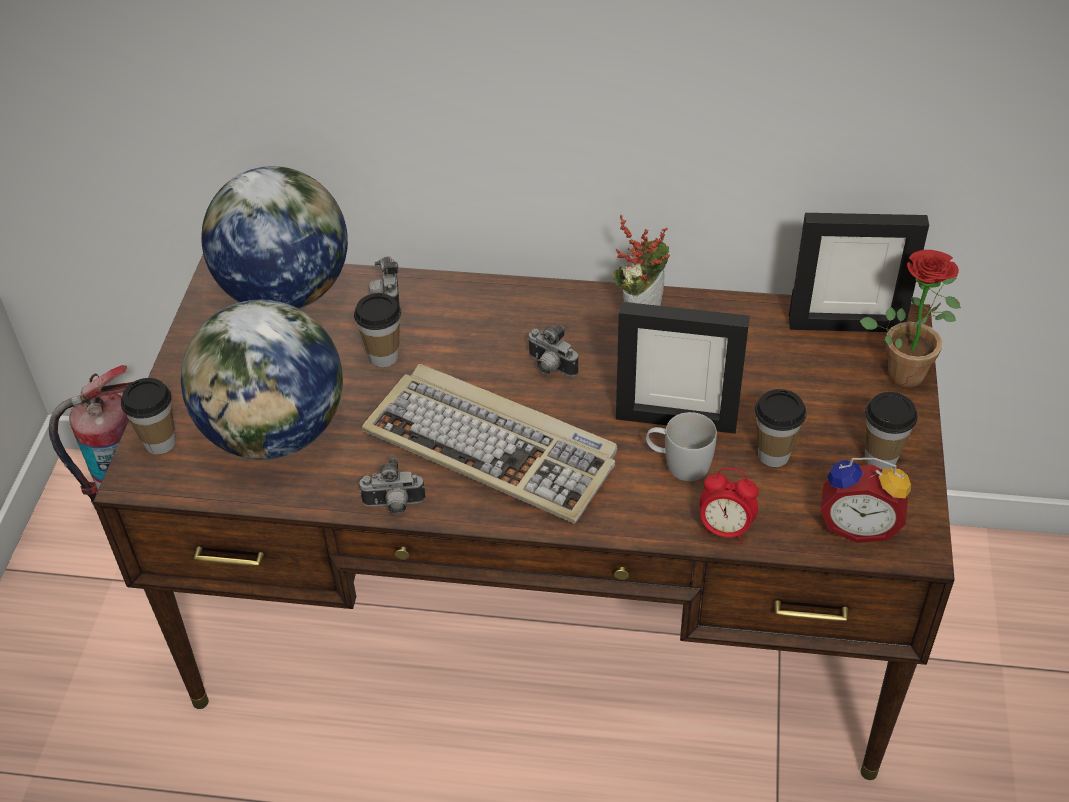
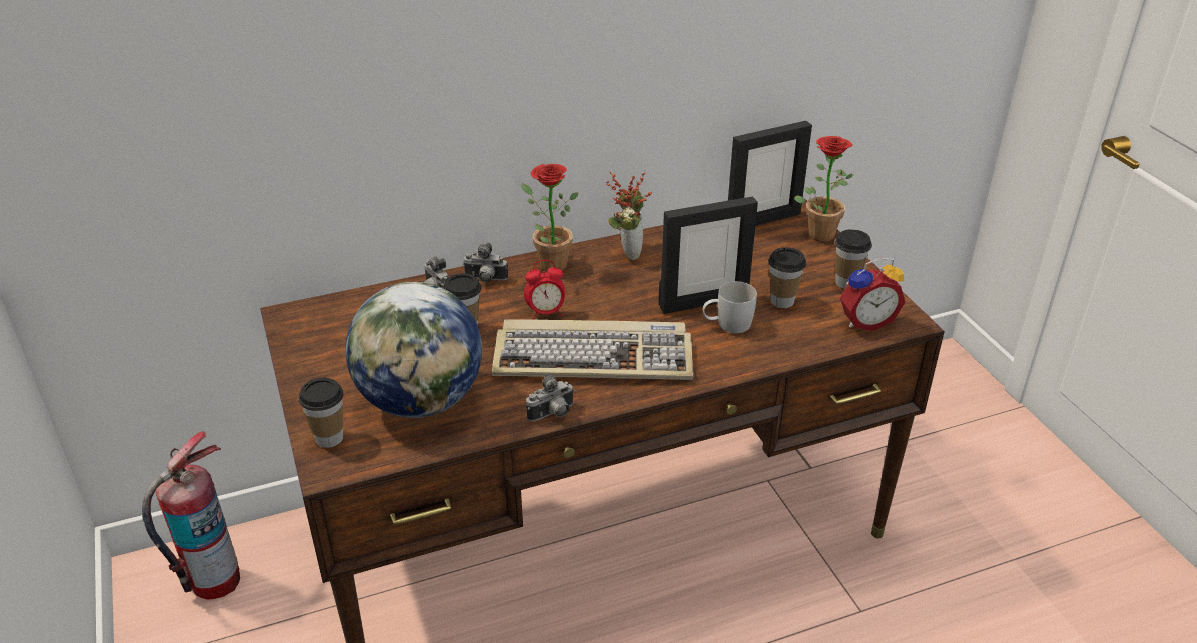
camera: 30 degrees left, 10 degrees down
(285, 293) = (352, 312): globe -> none
(535, 300) = (548, 263): none -> potted plant
(549, 367) = (592, 298): camera -> camera (485, 280)
(725, 530) = (789, 351): alarm clock -> alarm clock (546, 313)

